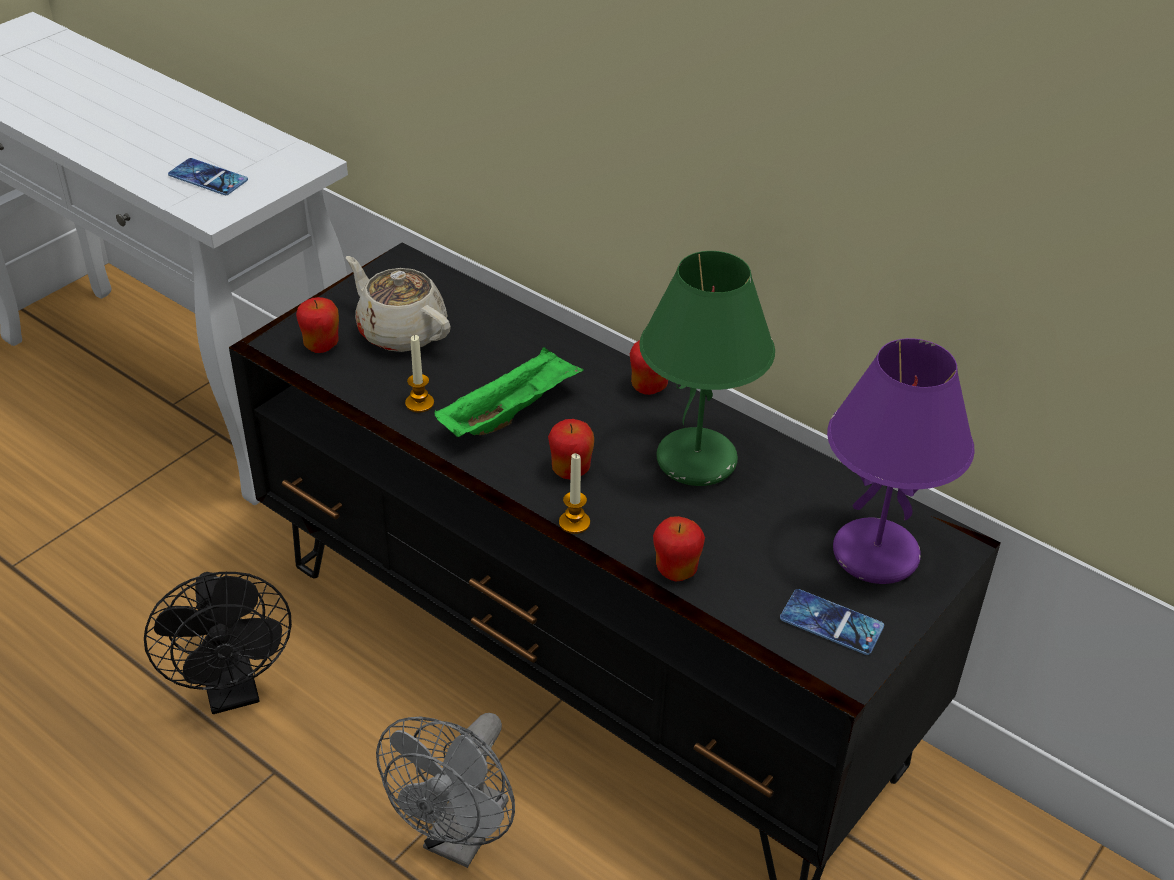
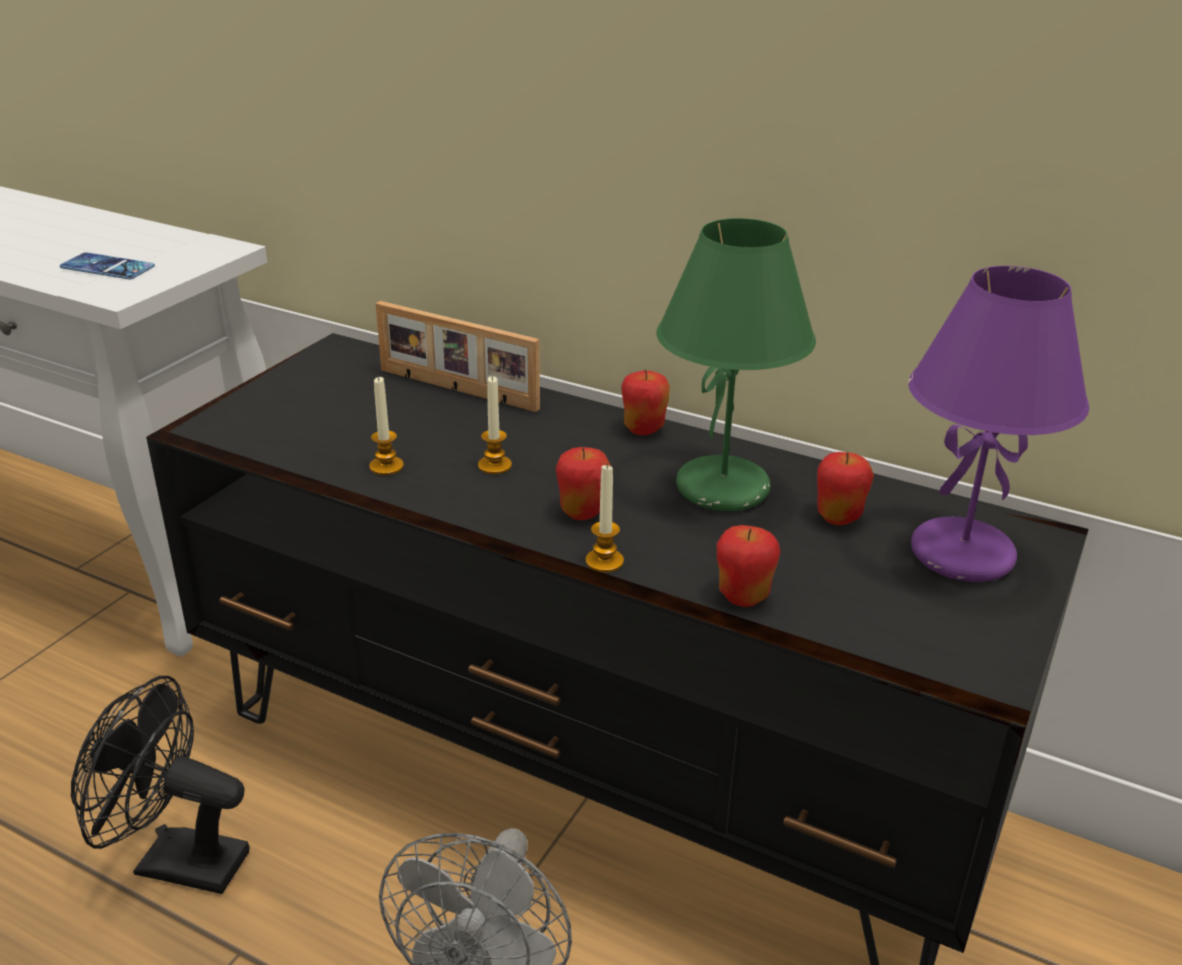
camera: 10 degrees left, 10 degrees down
(233, 690) = (176, 862): black fan -> black fan turned 135 degrees clockwise
(321, 346) = (258, 426): apple -> apple (838, 517)
(400, 331) = (349, 405): beige teapot -> none
(496, 324) = (456, 390): none -> picture frame
(510, 413) = (495, 466): green tray -> candle
(831, 622) = (947, 627): phone -> none

